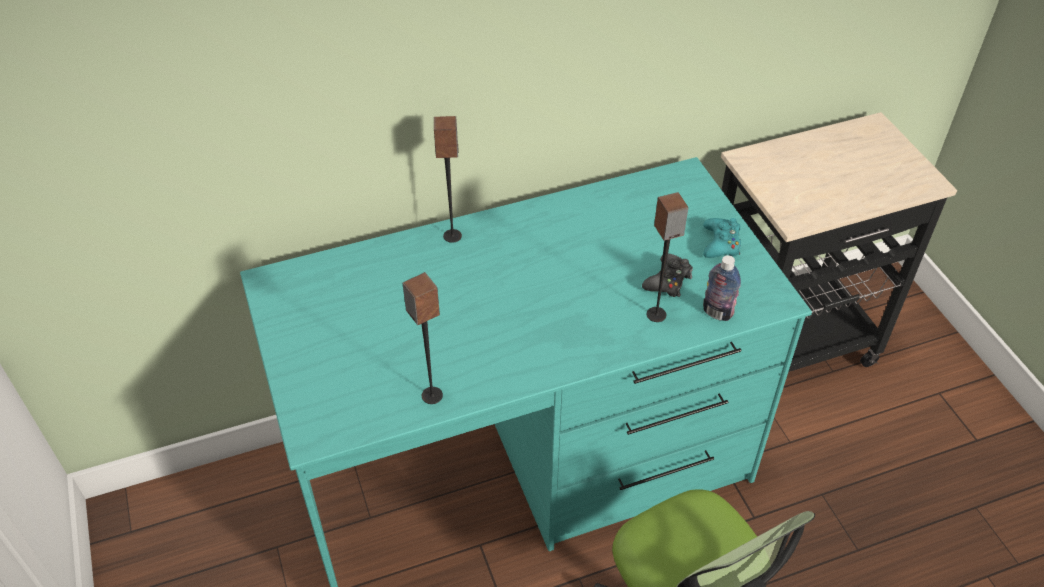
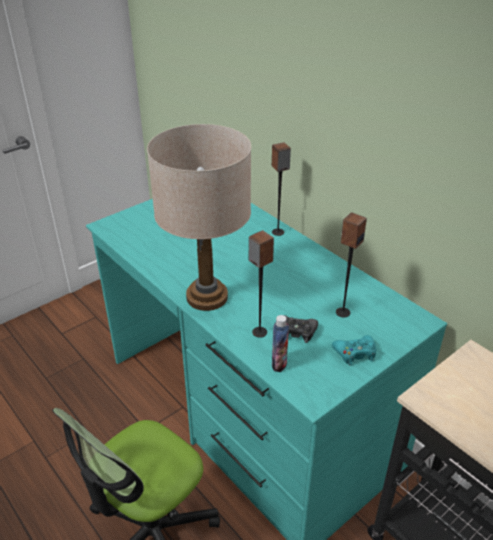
camera: 70 degrees right, 10 degrees down
(431, 395) = (148, 255): speaker -> speaker (342, 312)
(564, 349) = (207, 296): none -> beige table lamp

